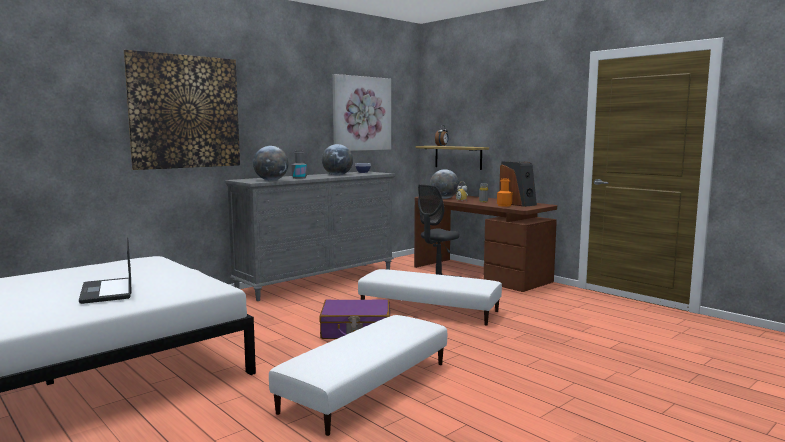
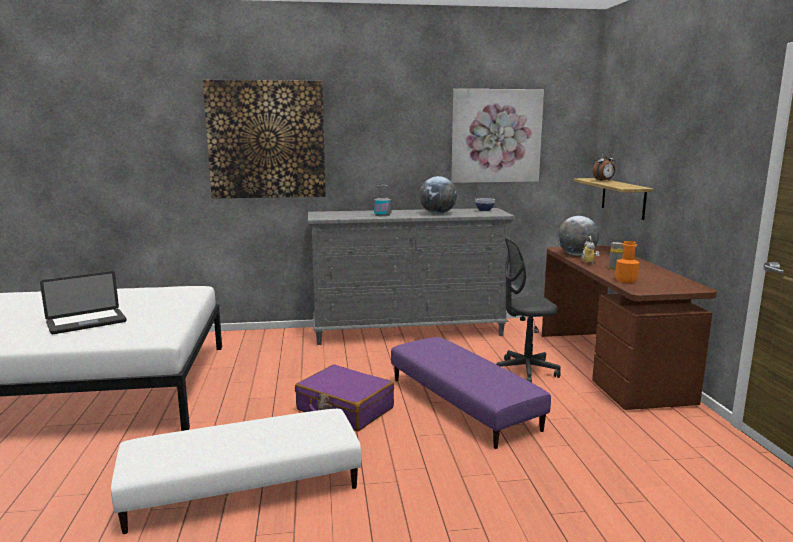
camera: 35 degrees right, 5 degrees up
(107, 292) = (86, 322): laptop -> laptop turned 135 degrees counterclockwise
(271, 180) = (342, 217): globe -> none
(429, 309) = (463, 403): white ottoman -> purple ottoman
(517, 204) = (655, 280): speaker -> none

